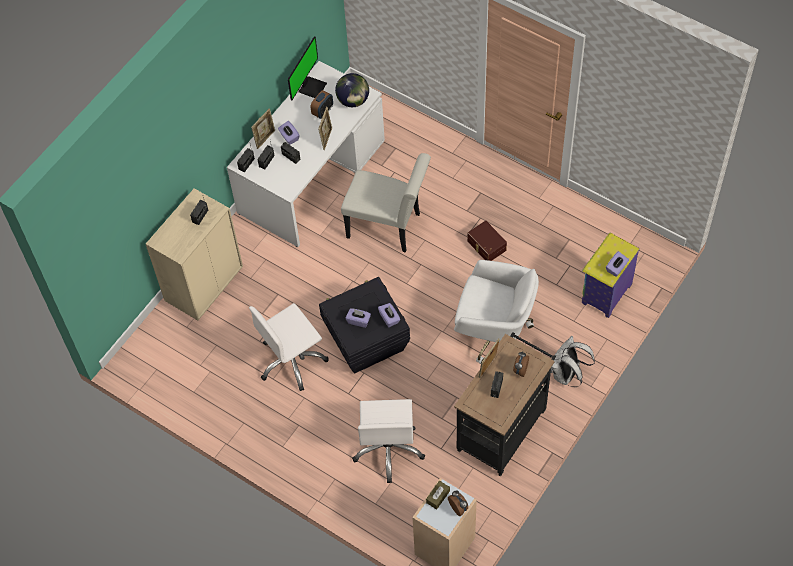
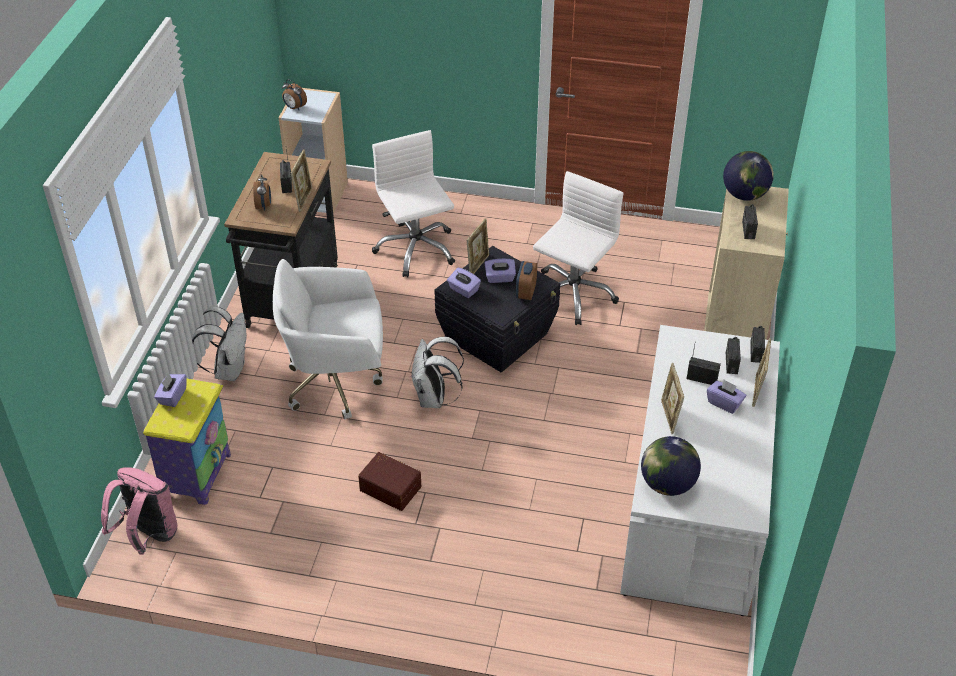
camera: 155 degrees right, 15 degrees down
(179, 247) = (745, 195): none -> globe
(311, 87) = (747, 485): monitor -> none
(323, 111) = (702, 453): alarm clock -> alarm clock (526, 293)
(368, 338) = (478, 265): none -> picture frame
(388, 227) = (541, 471): white chair -> none
(432, 302) = (434, 398): none -> white backpack
(438, 497) = (319, 110): brown tissue box -> none
(644, 261) = (148, 535): none -> pink backpack

